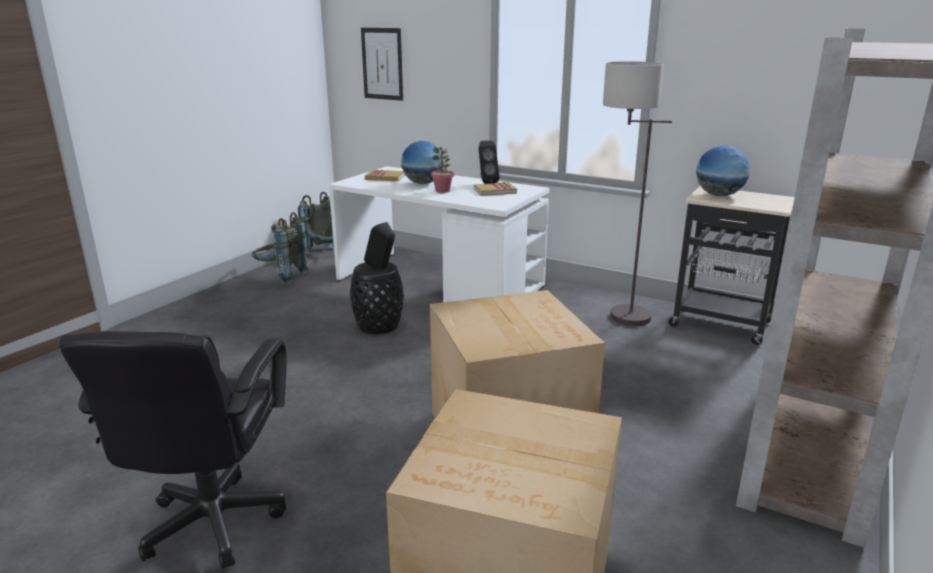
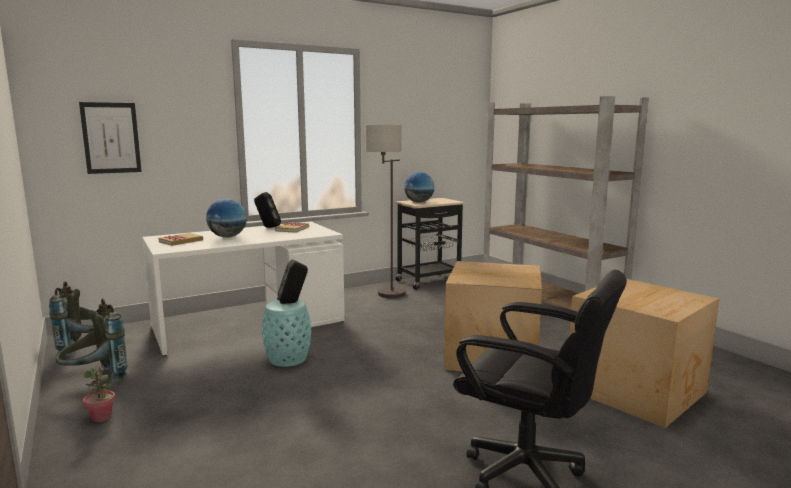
camera: 60 degrees left, 10 degrees down
(378, 326) = (287, 359): black stool -> turquoise stool
(442, 191) = (262, 236): potted plant -> potted plant (101, 417)

